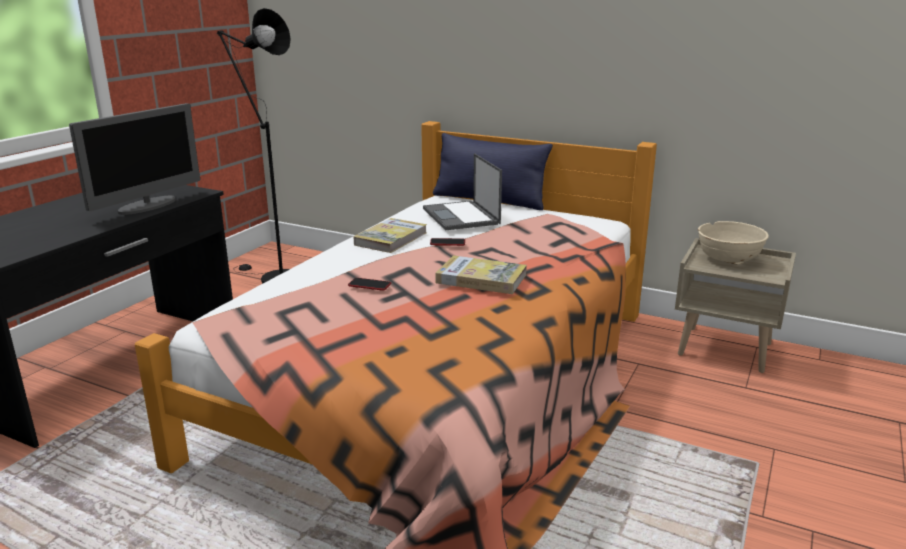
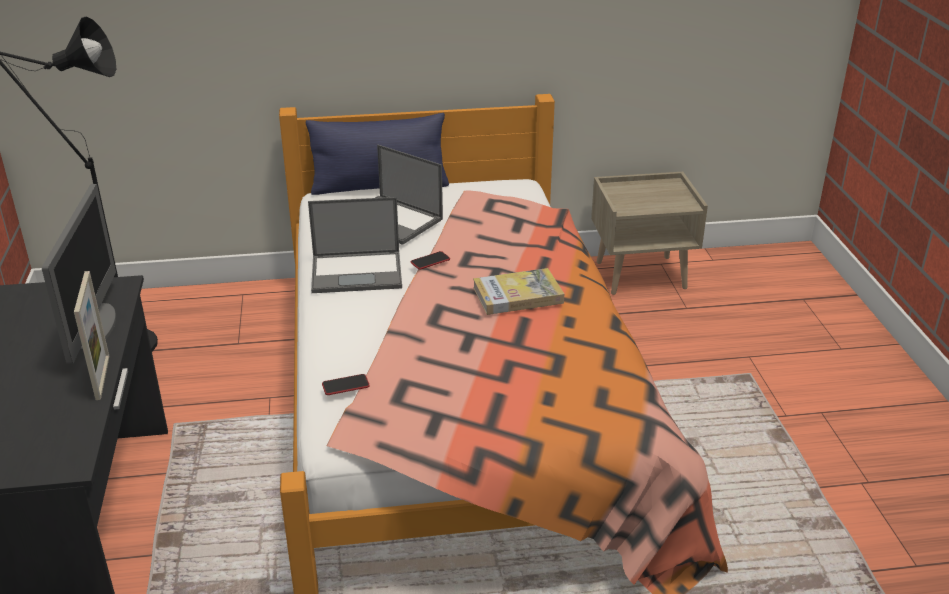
camera: 35 degrees left, 10 degrees up
(102, 227) = (102, 377): none -> picture frame
(369, 285) = (433, 339): phone -> phone (345, 385)
(391, 239) = (358, 272): book -> laptop
(728, 259) = (638, 194): beige bowl -> none

